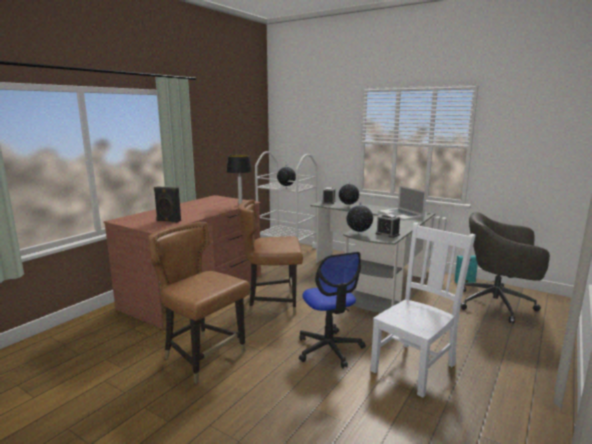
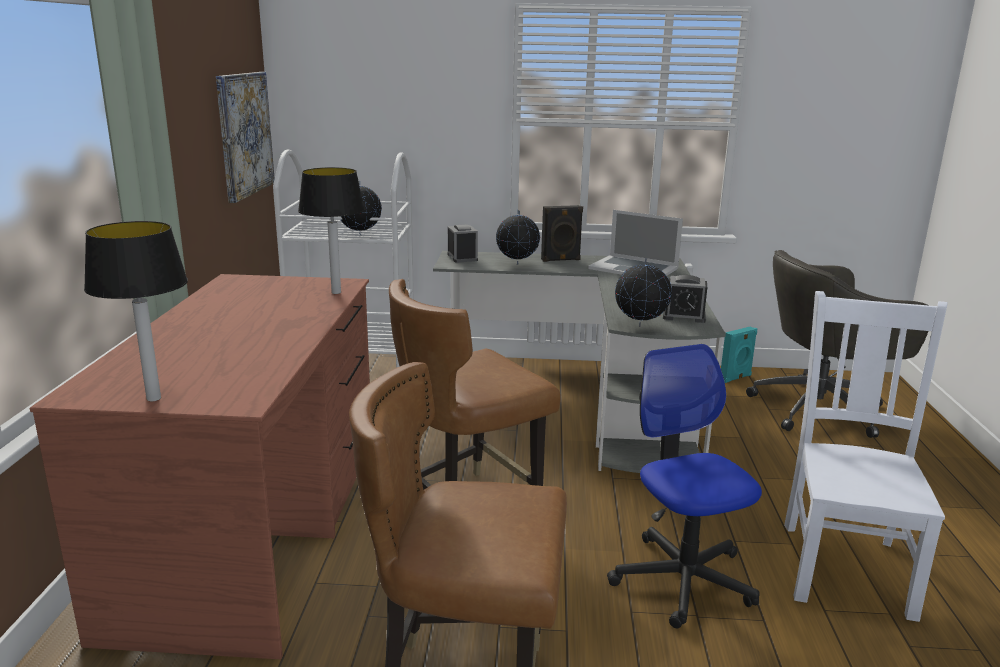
camera: 30 degrees left, 5 degrees up
(134, 224) = (152, 398): none -> table lamp
(168, 221) = (236, 370): black speaker -> black speaker (561, 260)
(249, 144) = (244, 134): none -> picture
(329, 349) = (682, 579): office chair -> office chair turned 150 degrees counterclockwise

